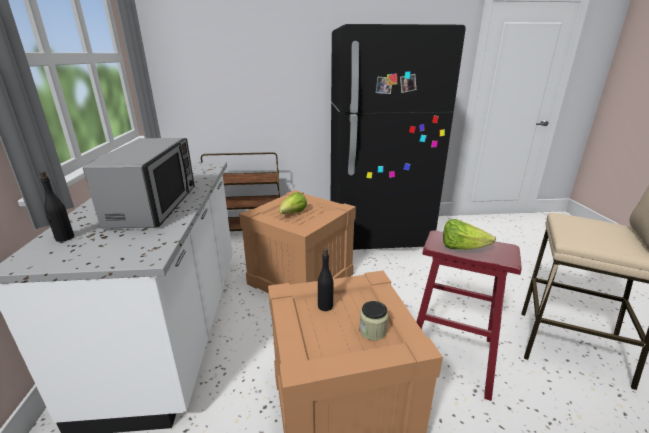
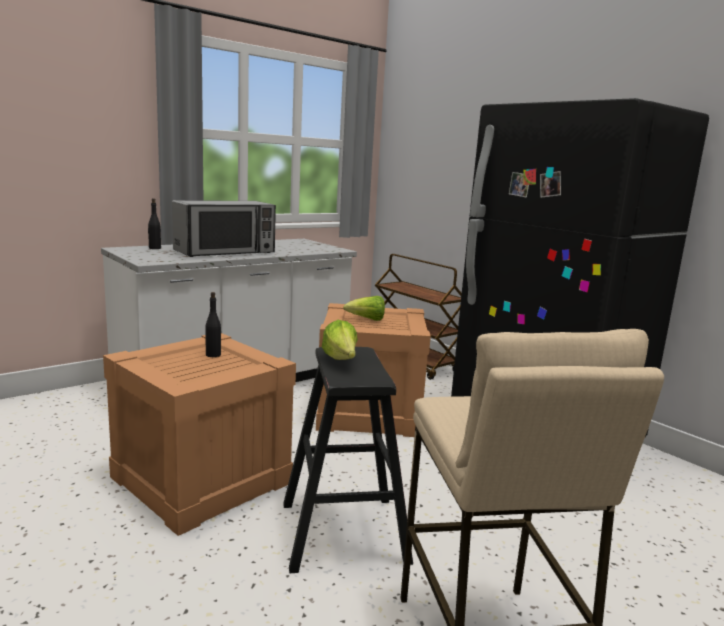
camera: 55 degrees right, 10 degrees down
(372, 331) = (193, 374): jar -> none
(450, 354) = (343, 532): red stool -> black stool

